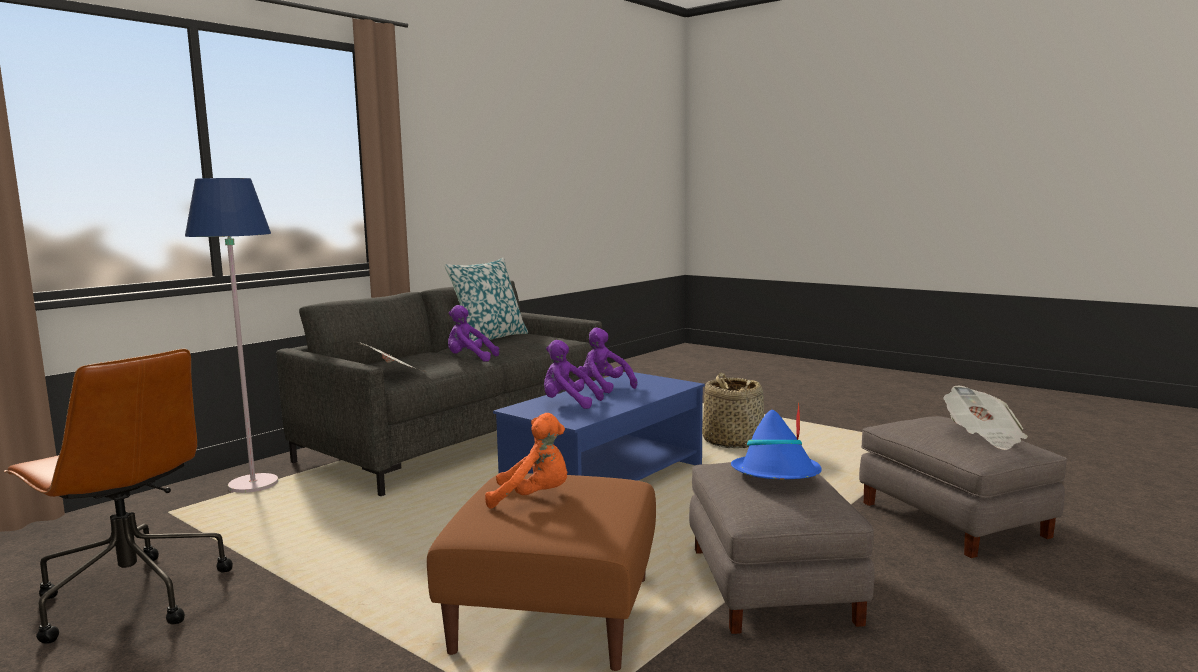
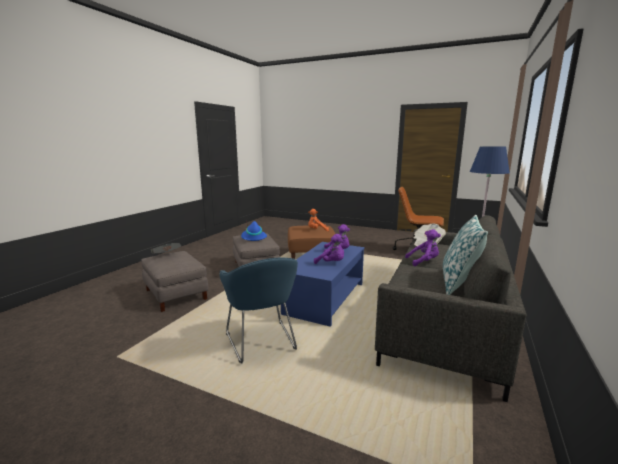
camera: 165 degrees right, 5 degrees up
(731, 441) = (262, 343): basket -> blue armchair

